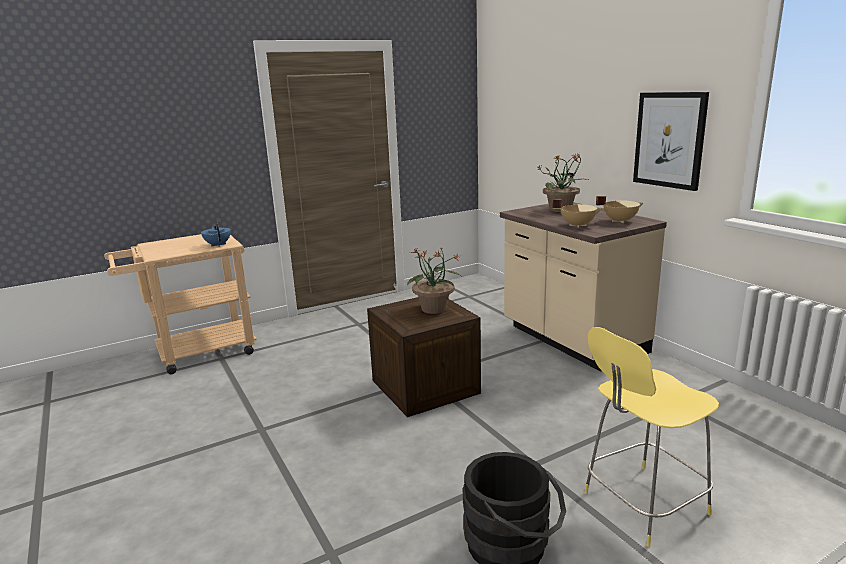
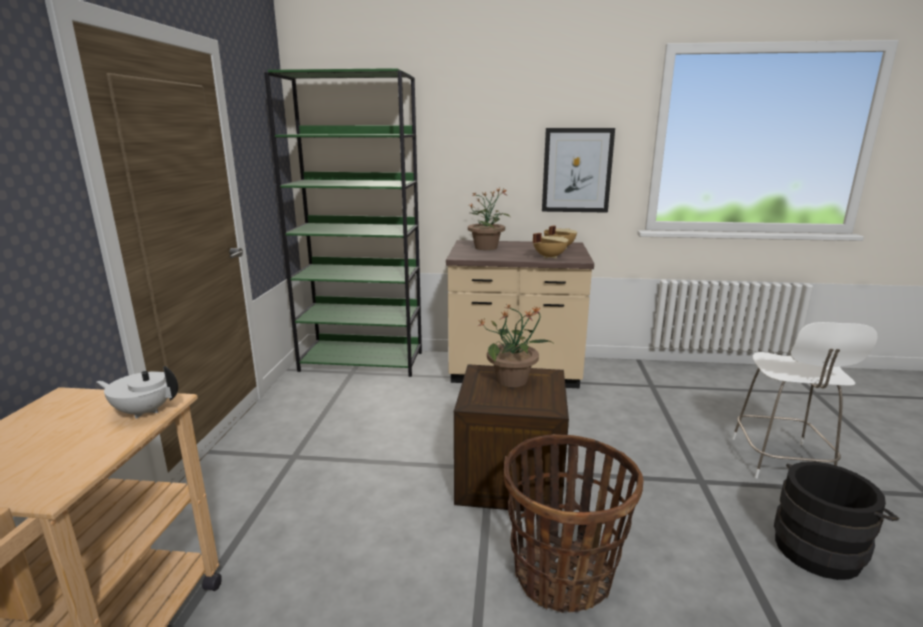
camera: 55 degrees left, 0 degrees up
(218, 245) = (144, 411): blue teapot -> white teapot
(348, 435) = (563, 575): none -> basket
(488, 293) = (363, 361): none -> green bookcase
(642, 504) = (781, 462): yellow stool -> white stool

